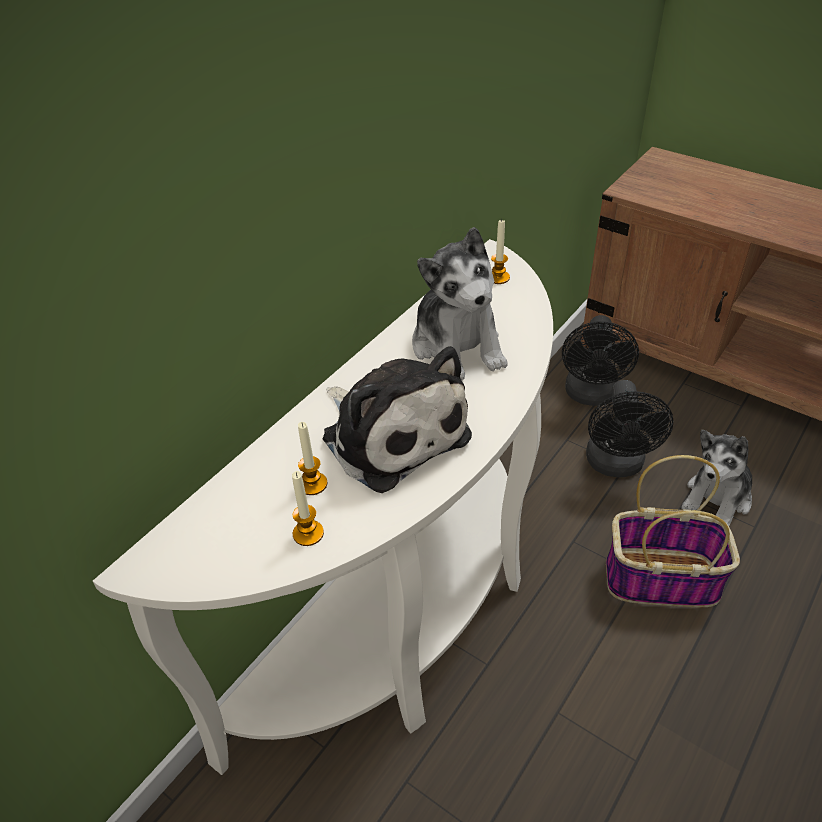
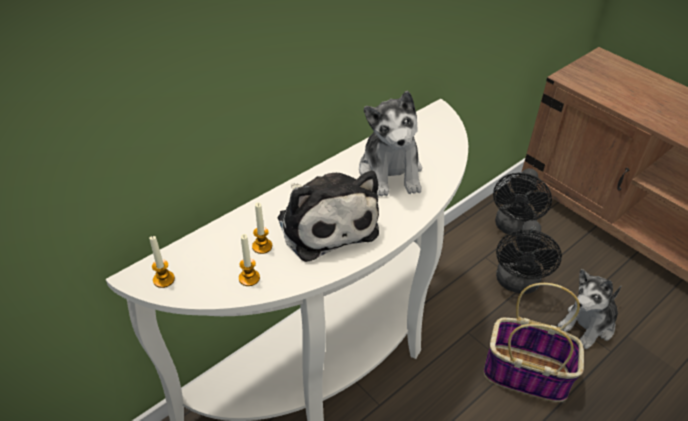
camera: 10 degrees right, 0 degrees up
(498, 277) = (437, 128): candle -> candle (164, 279)

